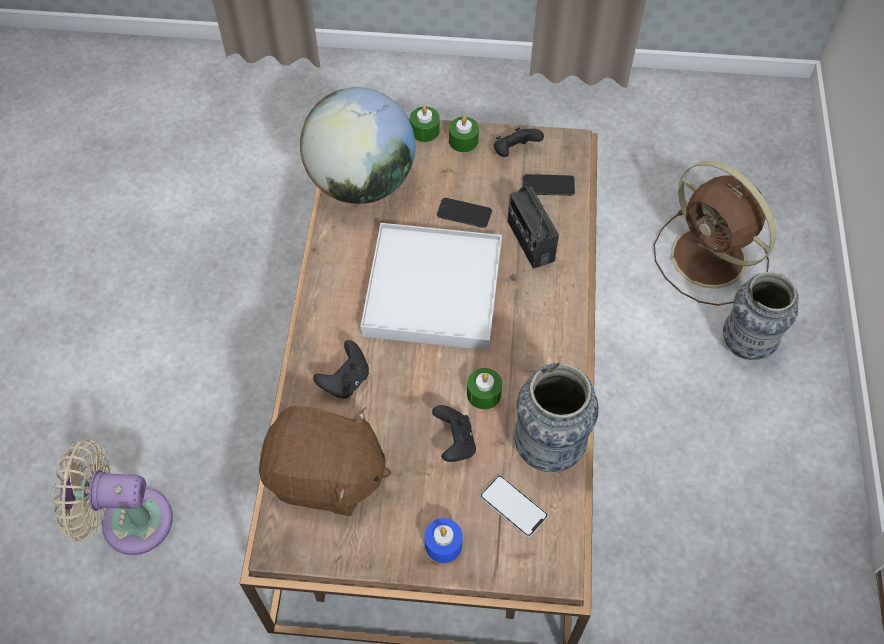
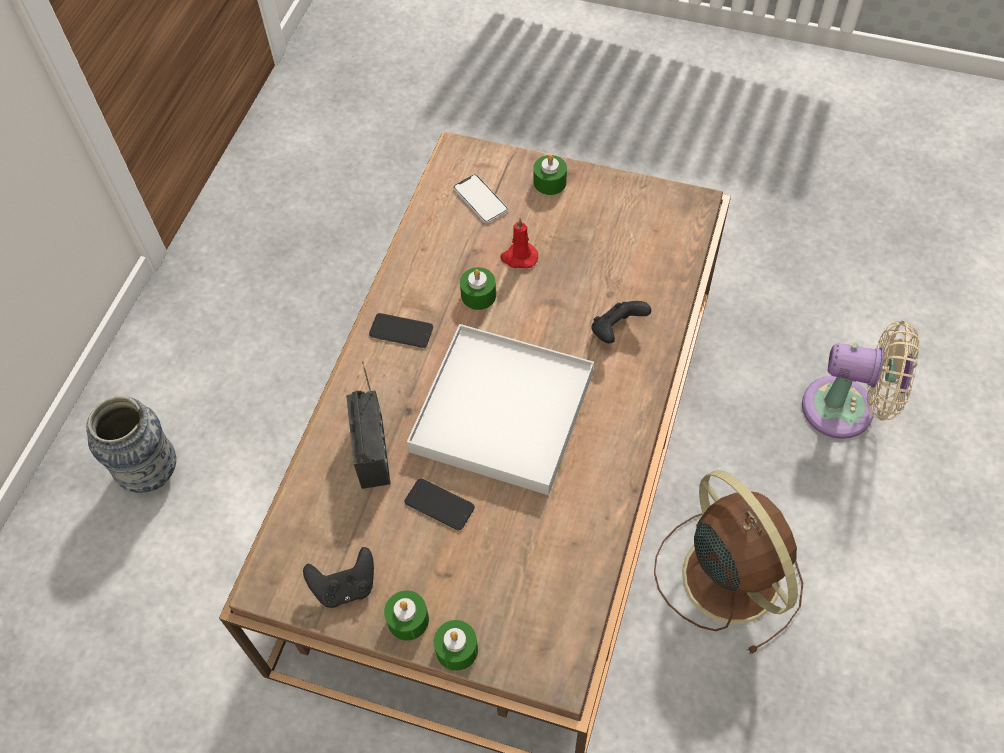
camera: 165 degrees left, 0 degrees up
(326, 476) = (647, 248): brown plush toy -> none
(362, 182) = (560, 577): globe -> none
(443, 544) = (549, 182): blue candle -> green candle
(455, 442) = (519, 257): black game controller -> red candle
(548, 185) = (321, 525): phone -> phone (401, 331)
(548, 448) = (433, 238): vase -> none
(711, 259) = (127, 587): brown fan -> brown fan (728, 573)

